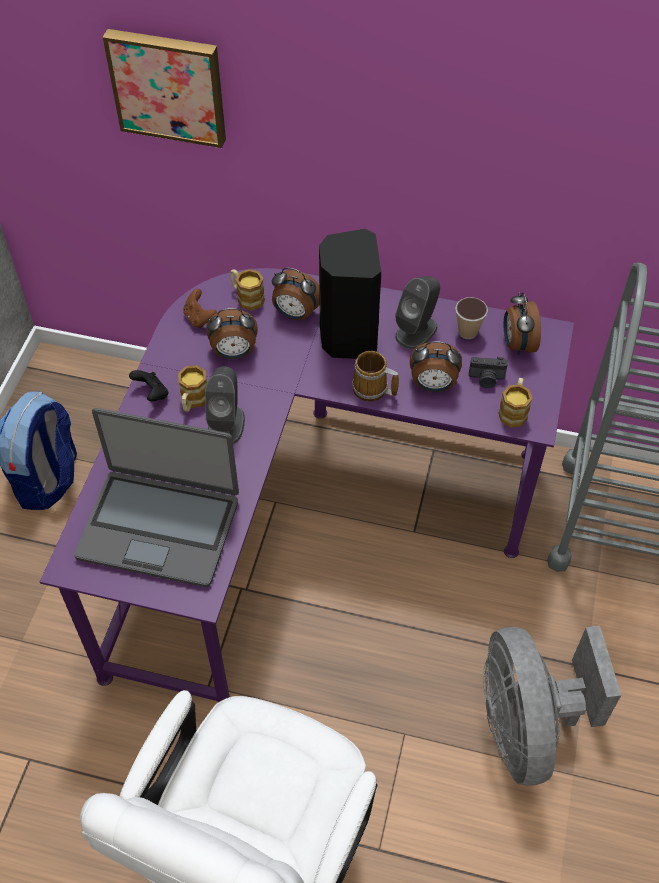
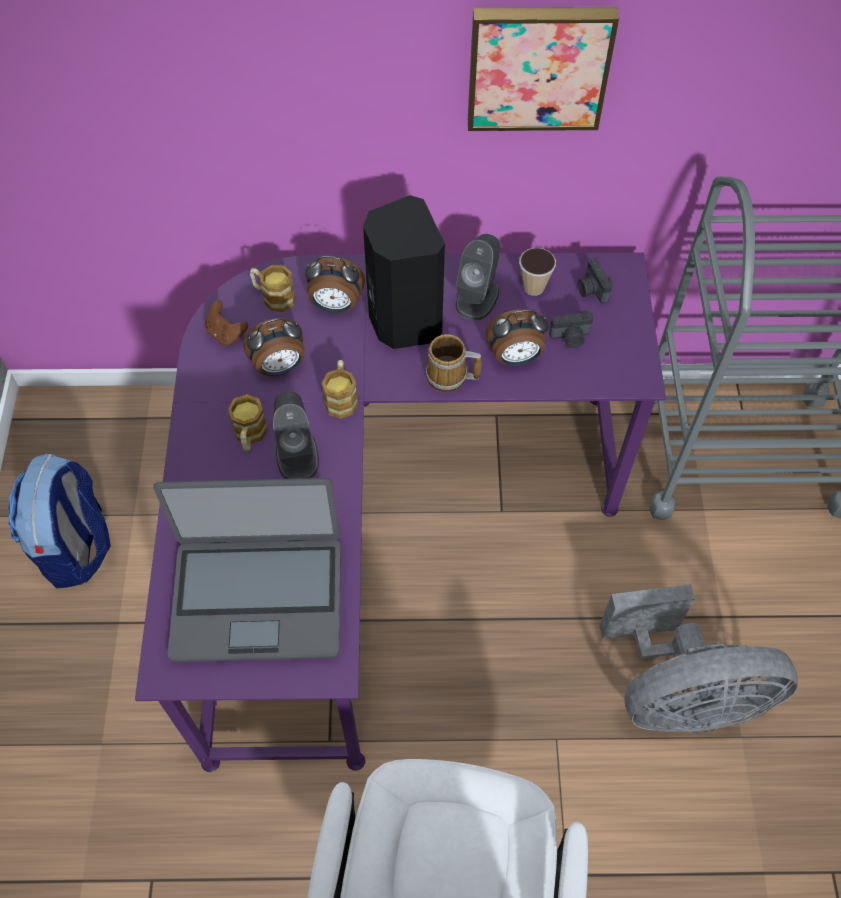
camera: 15 degrees left, 5 degrees up
(152, 394) = (199, 437): black game controller -> none
(168, 86) = (139, 65): picture -> picture (538, 66)
(514, 410) = (611, 368): mug -> mug (341, 398)
(517, 344) = (591, 290): alarm clock -> camera
(527, 725) = (679, 696): grey fan -> grey fan turned 75 degrees counterclockwise

